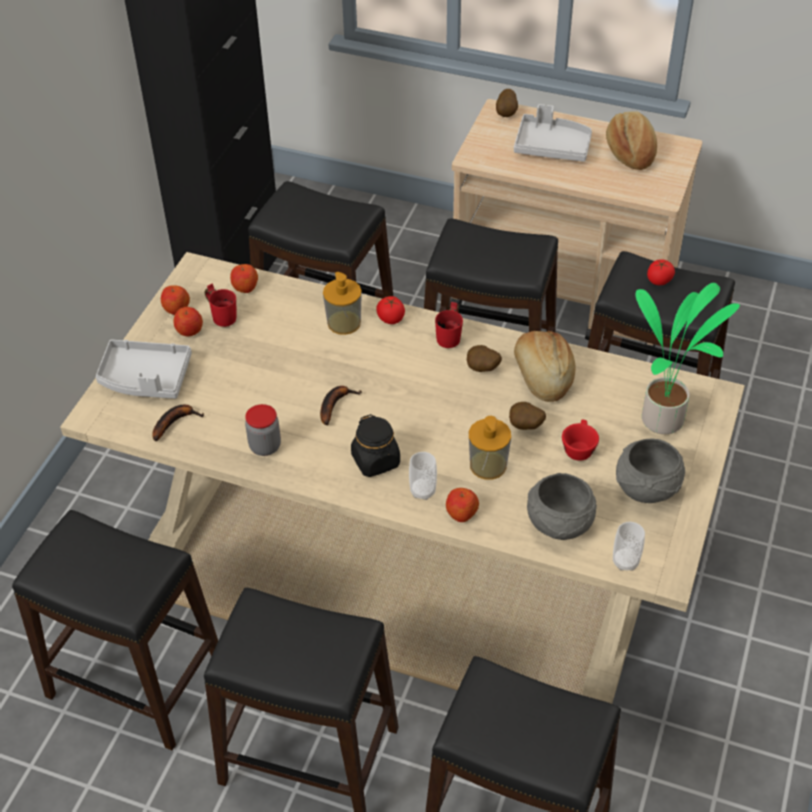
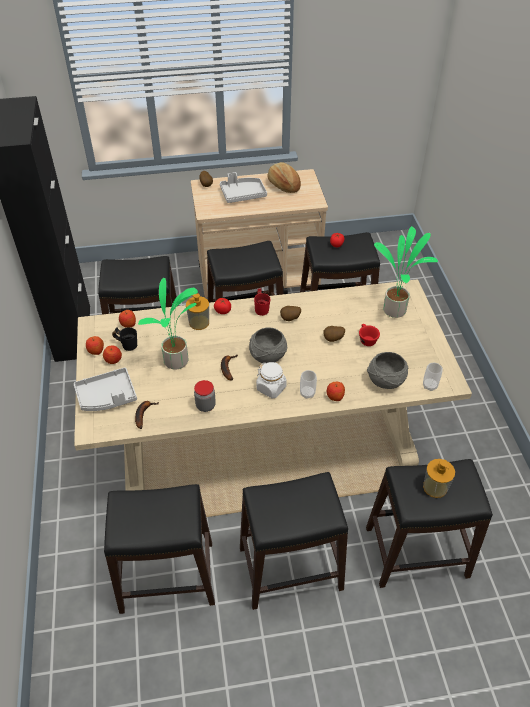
camera: 30 degrees left, 0 degrees up
(224, 316) = (127, 344): red mug -> black mug
(272, 368) = (177, 362): none -> potted plant
(376, 461) = (271, 388): black jar -> white jar
(488, 465) = (329, 366): soap dispenser -> soap dispenser (435, 487)
(542, 376) = (322, 311): bread -> none
(646, 488) = (412, 346): grey bowl -> grey bowl (267, 356)

